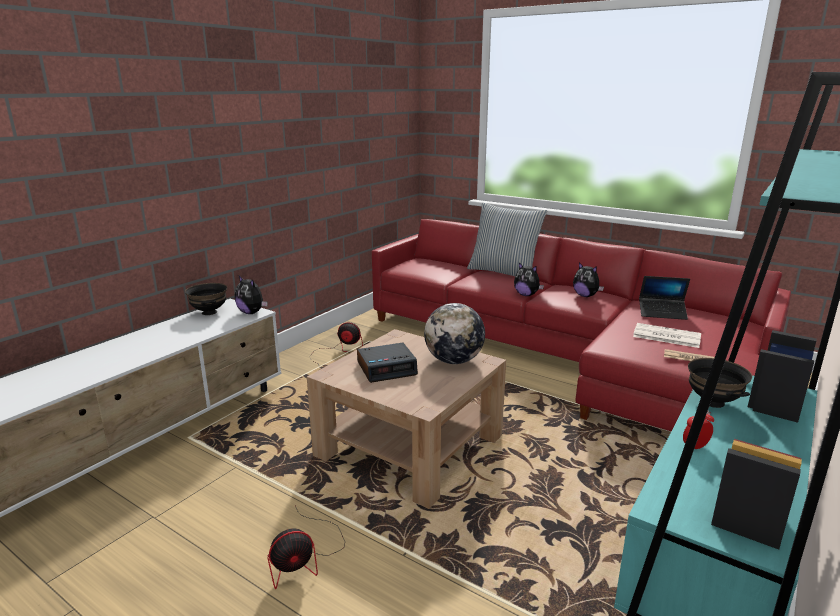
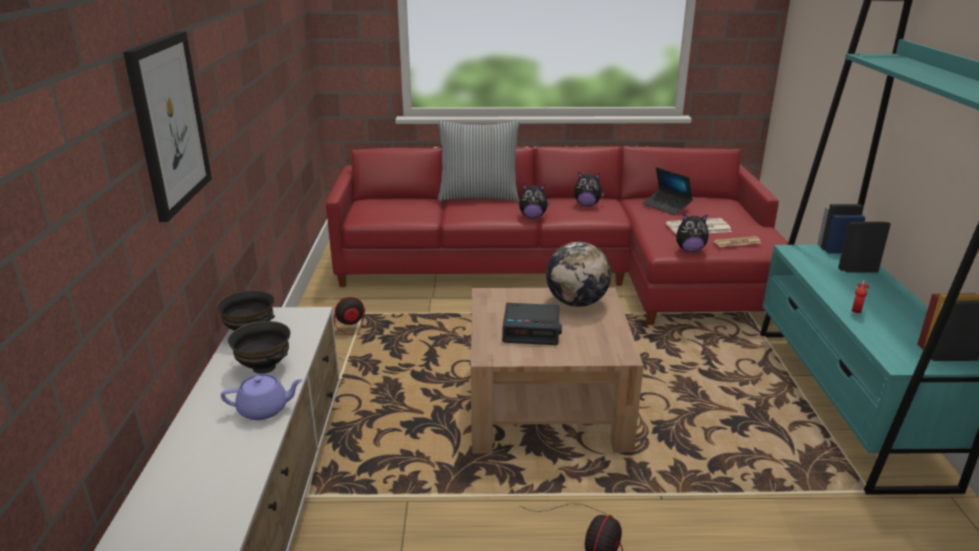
camera: 35 degrees left, 5 degrees up
(142, 354) = (264, 409): none -> purple teapot
(154, 149) = (169, 123): none -> picture
(252, 312) = (306, 316): plush toy -> plush toy (690, 250)
(387, 368) = (532, 330): alarm clock -> alarm clock turned 60 degrees clockwise
(662, 313) = (666, 206): laptop -> laptop turned 75 degrees clockwise
(712, 402) = (819, 274): black bowl -> black bowl (263, 368)

